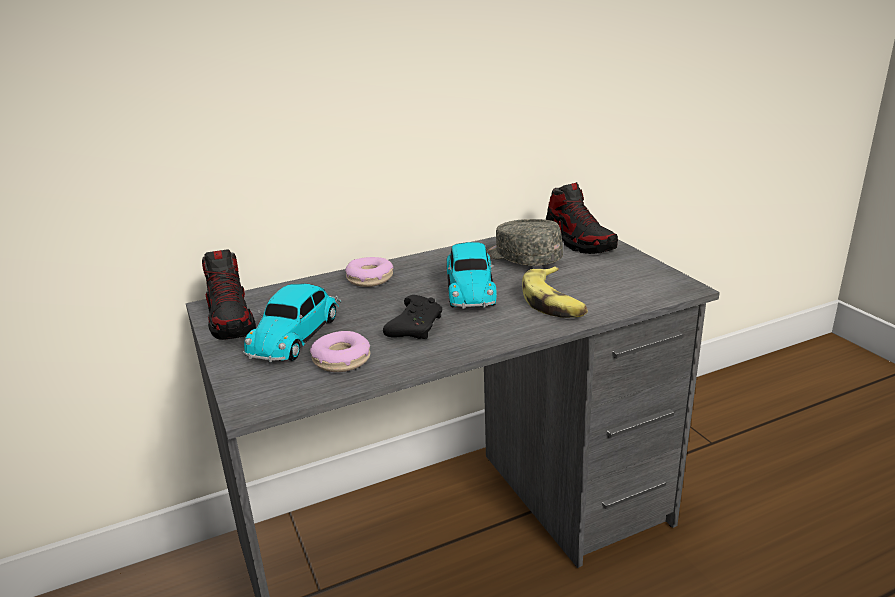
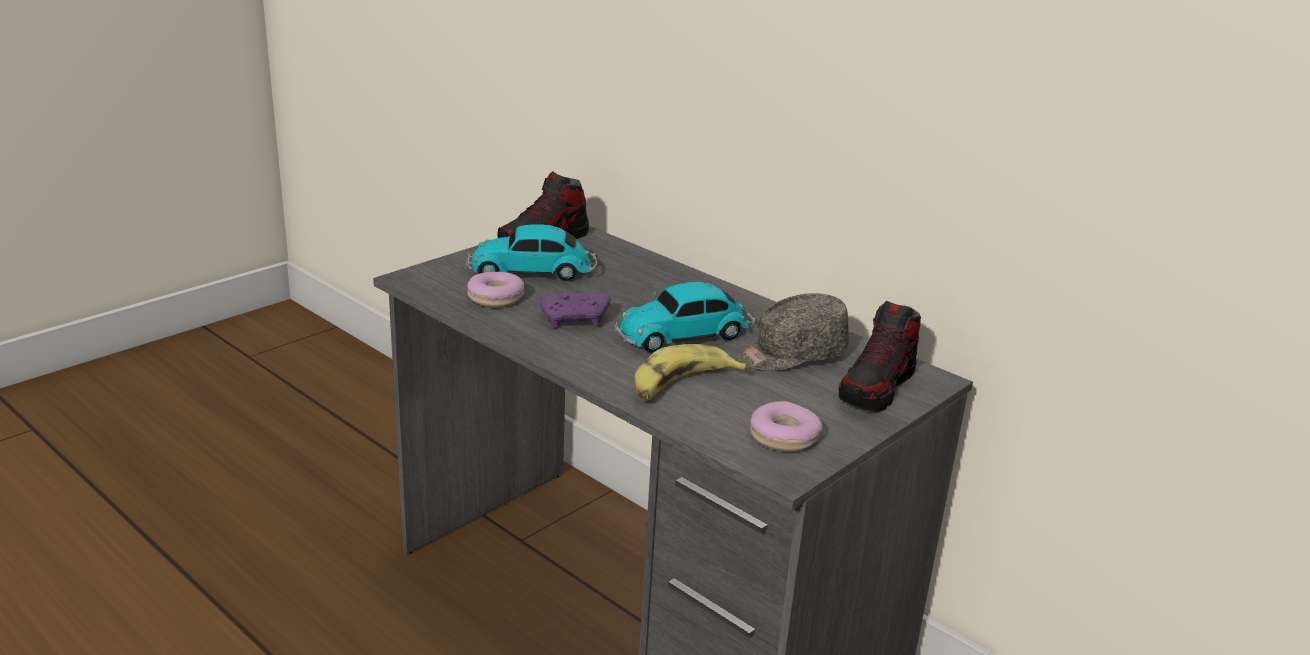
camera: 65 degrees right, 0 degrees up
(370, 279) = (671, 281): donut -> donut (784, 437)
(415, 327) = (576, 319): black game controller -> purple game controller
(522, 258) = (791, 355): grey cap -> grey cap turned 135 degrees counterclockwise

